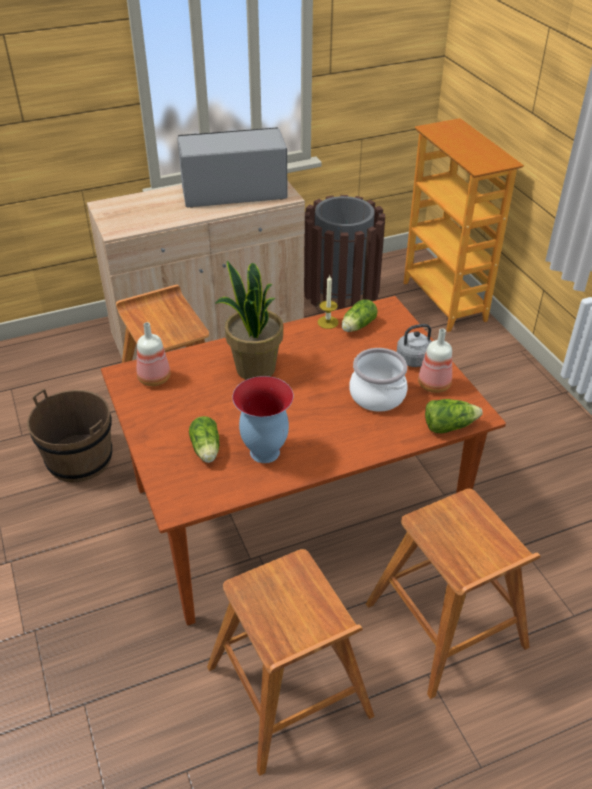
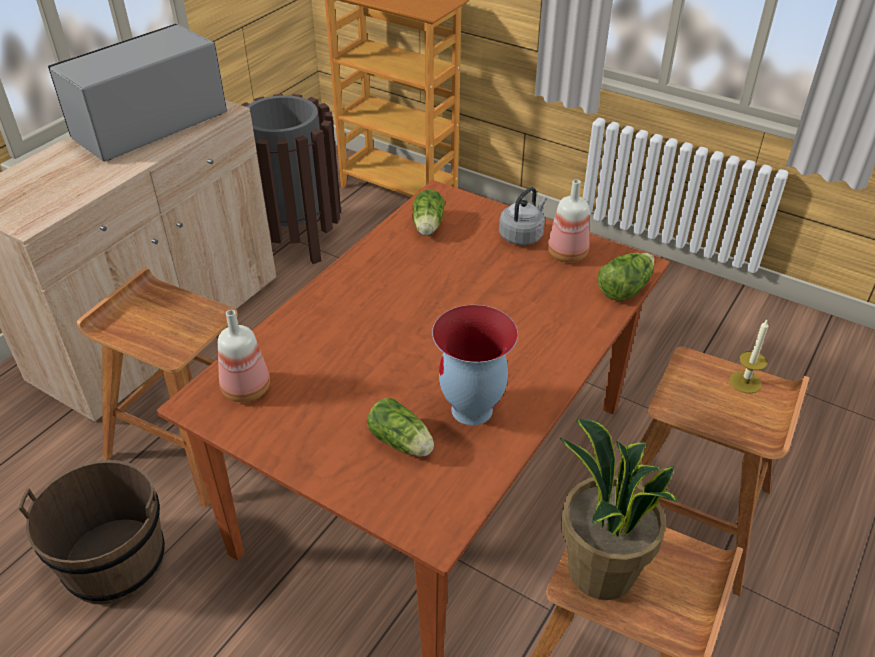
camera: 35 degrees left, 0 degrees up
(254, 368) = (361, 321): potted plant -> potted plant (600, 571)
(328, 322) = (391, 235): candle -> candle (745, 382)
(377, 395) = (524, 289): cooking pot -> none

